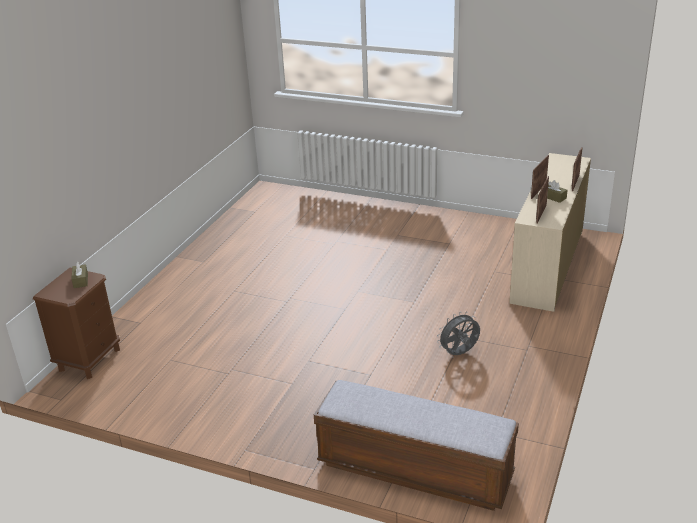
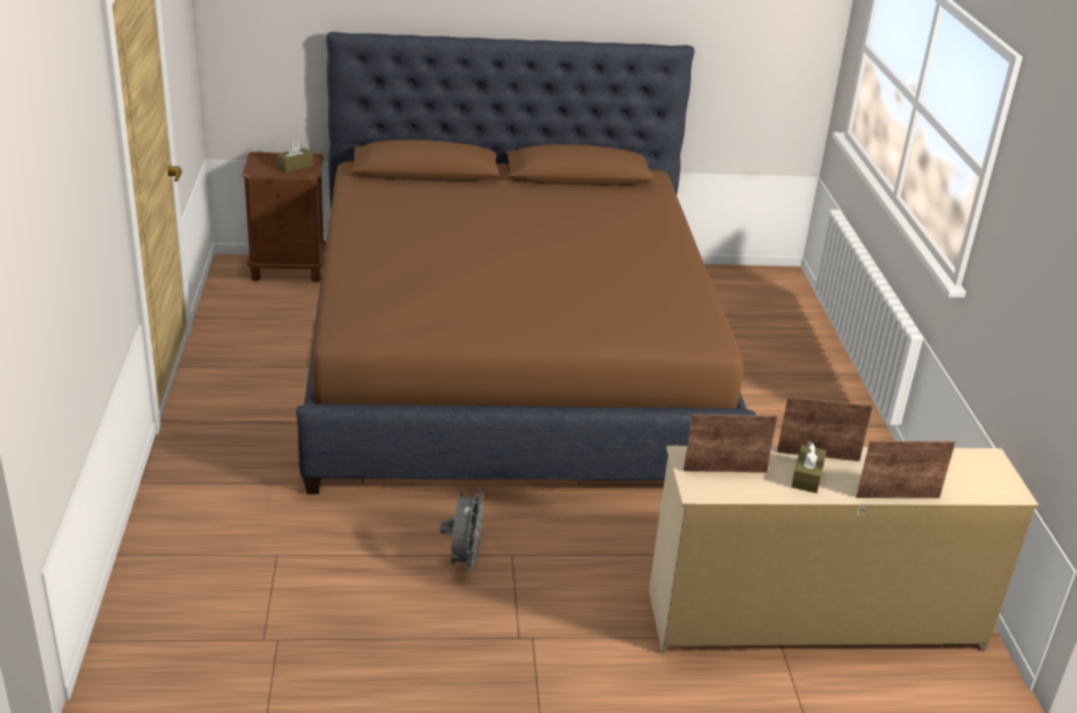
camera: 60 degrees right, 0 degrees up
(281, 295) = (510, 361): none -> brown bed
(414, 470) = (163, 571): bench -> none
(459, 354) = (463, 561): grey fan -> grey fan turned 60 degrees clockwise

